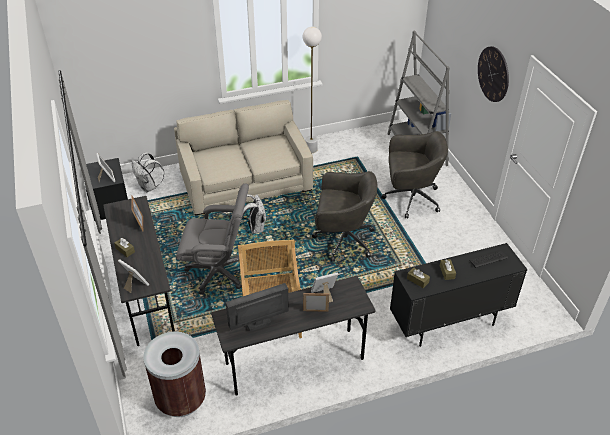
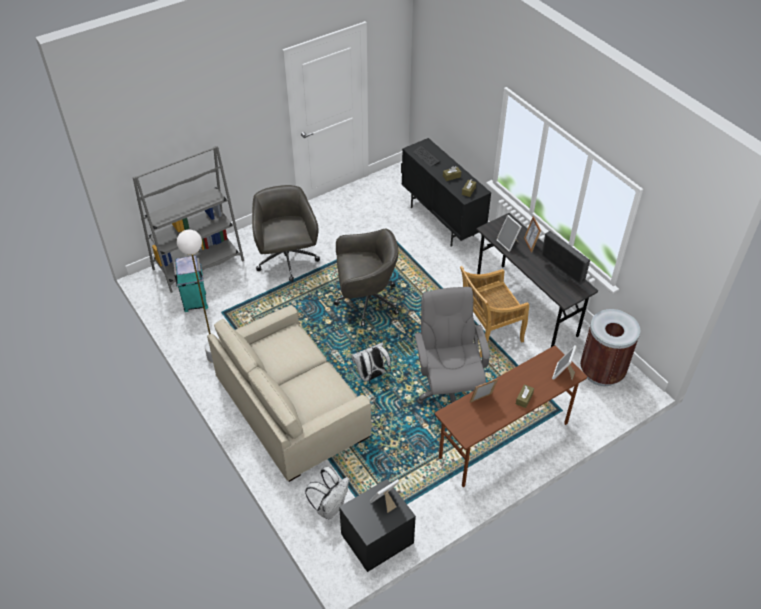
camera: 105 degrees left, 5 degrees up
(145, 295) = (503, 441): grey desk -> brown desk
(342, 240) = (366, 301): grey office chair -> grey office chair turned 90 degrees clockwise
(372, 145) = (195, 302): none -> turquoise trash can
(493, 74) = (243, 108): wall clock -> none

